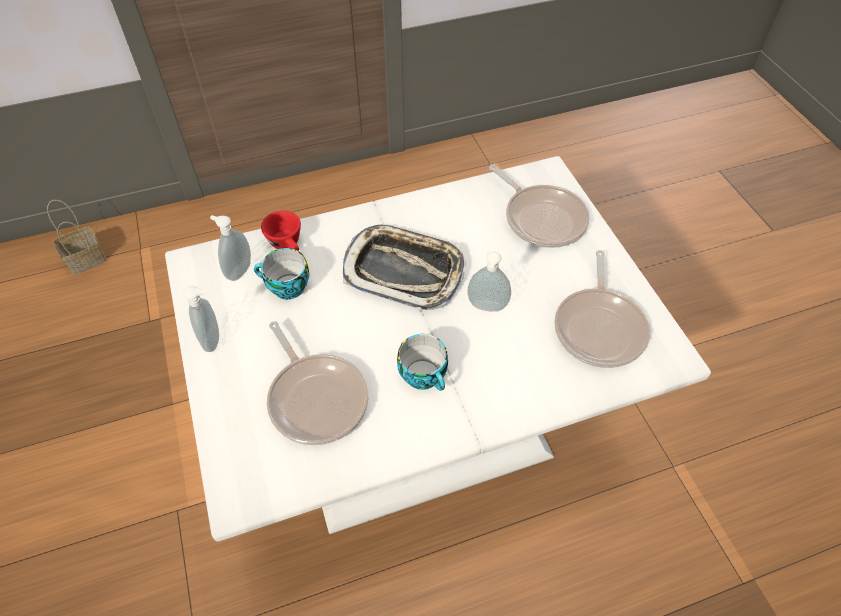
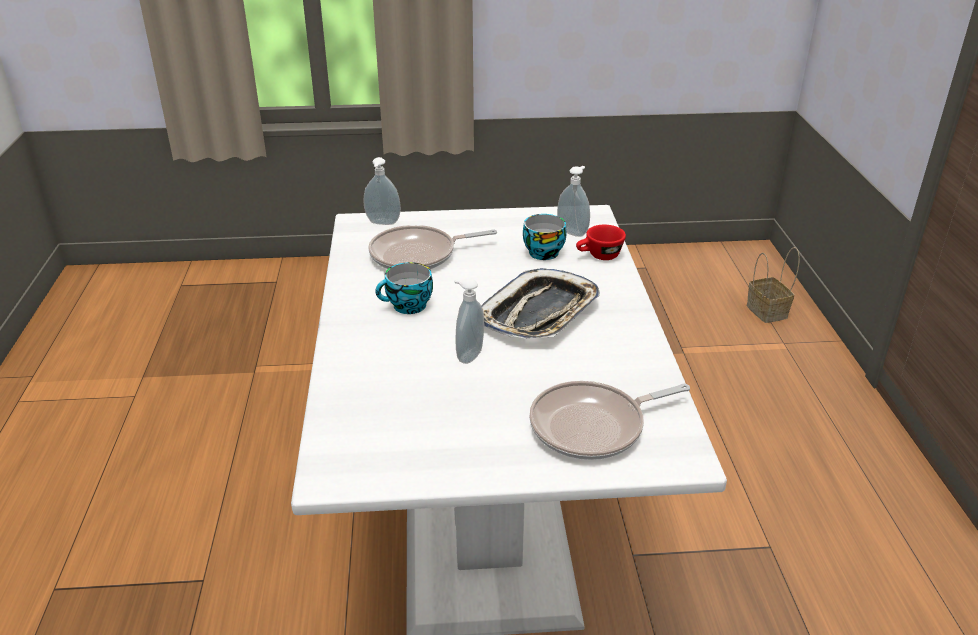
camera: 105 degrees right, 20 degrees down
(214, 340) = (500, 219): soap dispenser -> soap dispenser (382, 223)
(599, 327) = (402, 427): frying pan -> none

